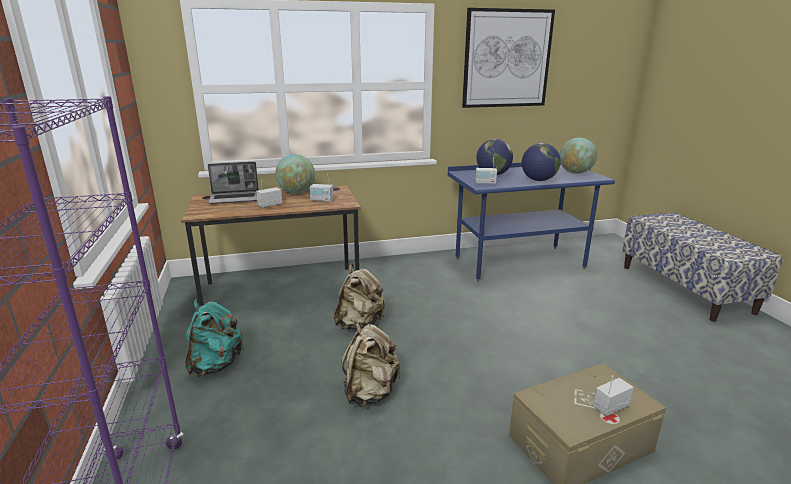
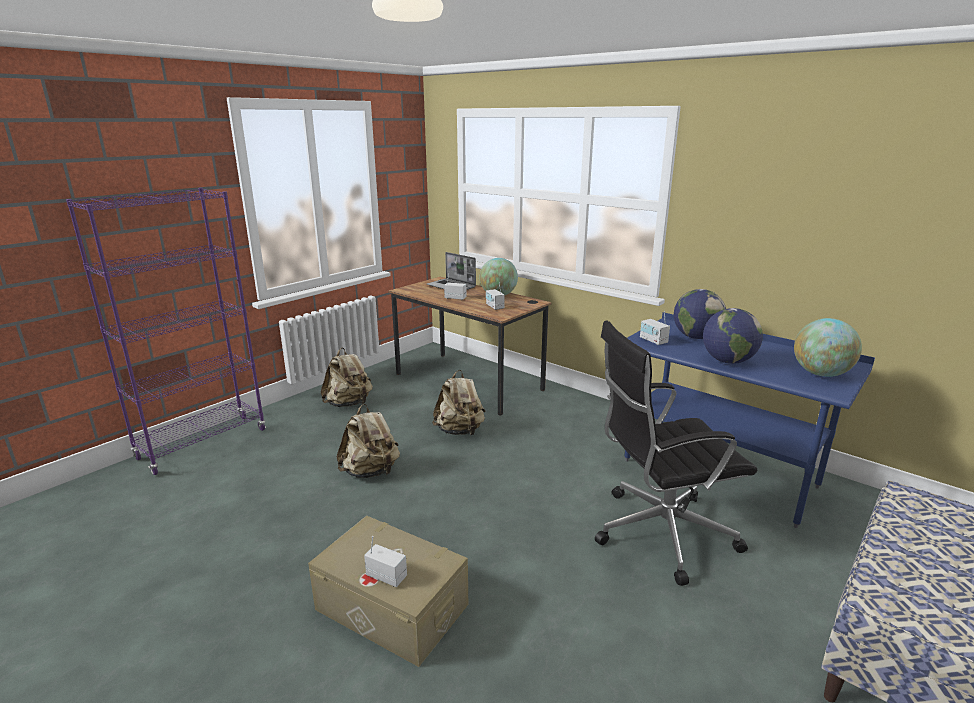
camera: 55 degrees right, 0 degrees up
(216, 365) = (349, 404): turquoise backpack -> beige backpack
(507, 59) = (782, 182): picture -> none
(562, 304) = (659, 532): none -> black office chair

